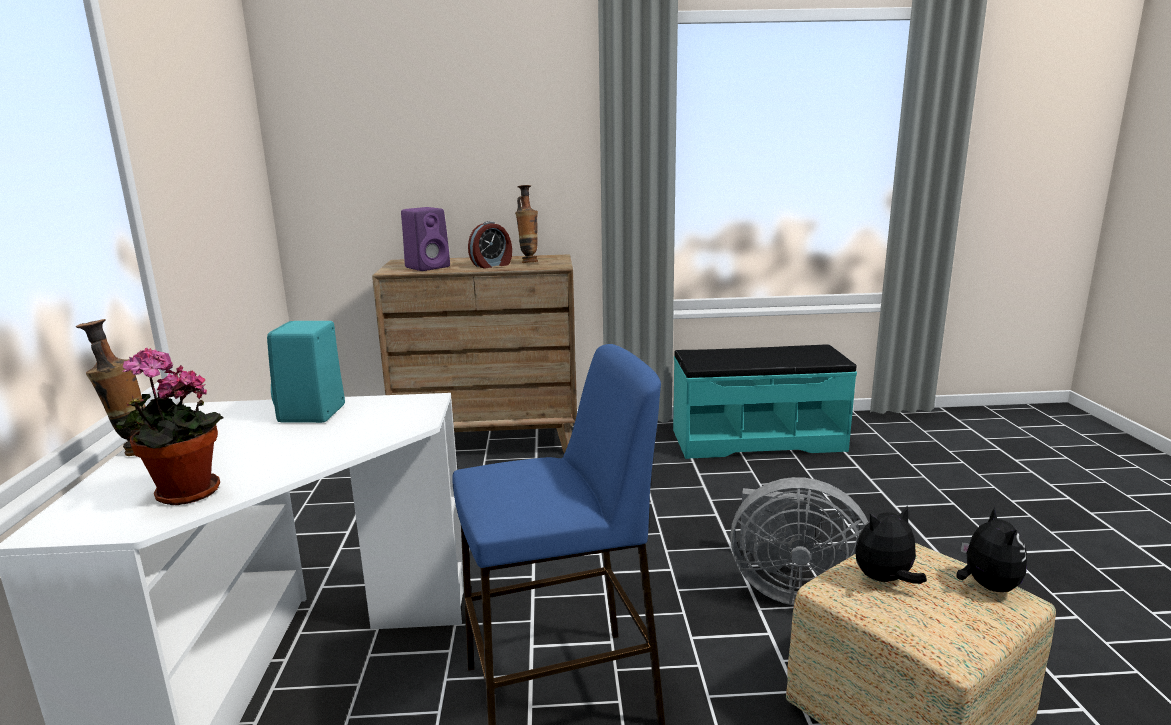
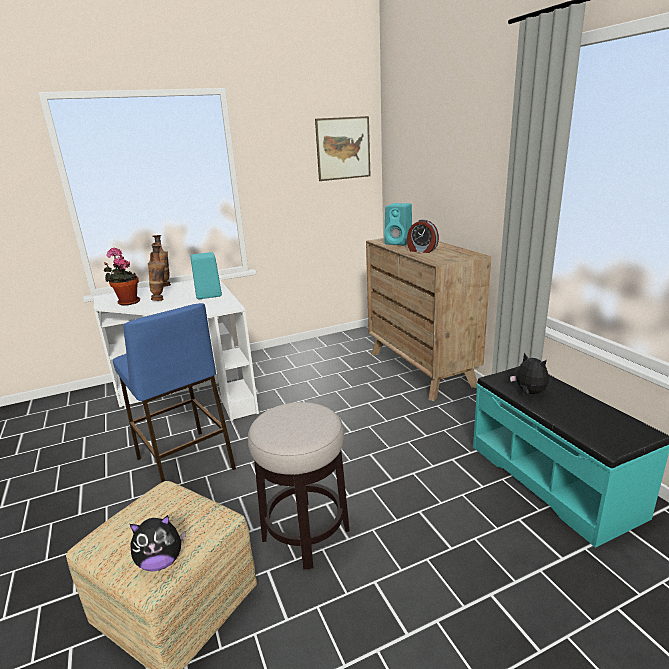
camera: 70 degrees right, 5 degrees up
(234, 129) = (343, 148): none -> picture
(428, 267) = (399, 243): purple speaker -> turquoise speaker
(529, 262) = (442, 254): vase -> vase (161, 299)
(790, 590) = (306, 533): grey fan -> stool
(884, 580) = (166, 510): plush toy -> plush toy (529, 393)

